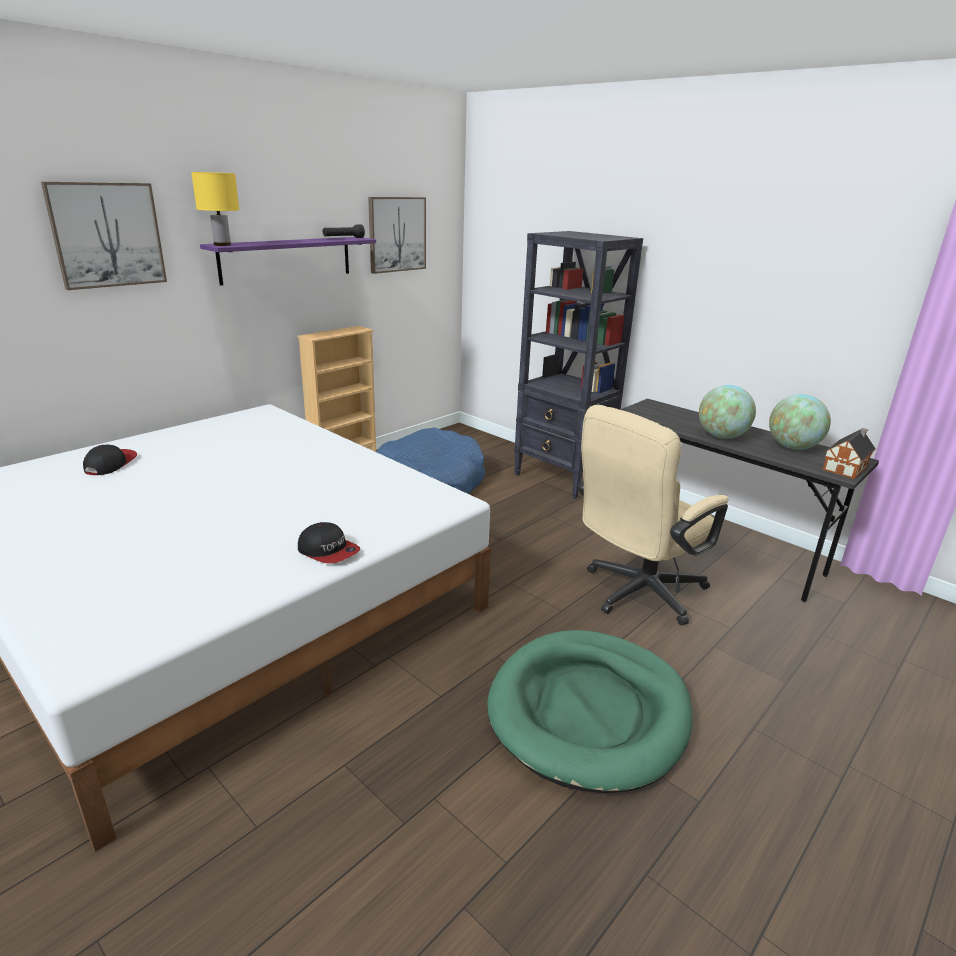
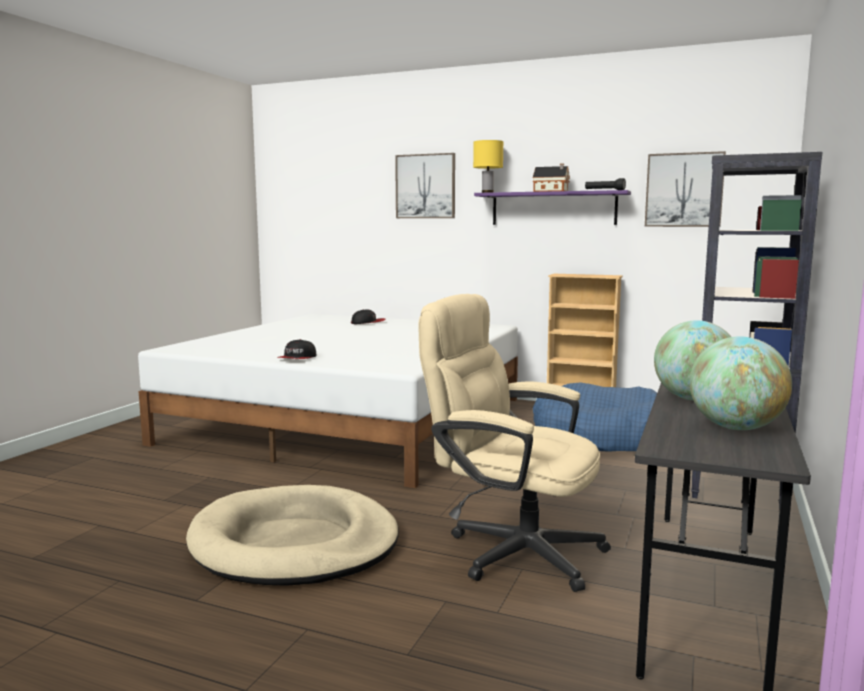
camera: 70 degrees right, 15 degrees down
(589, 711) = (294, 543): green dog bed -> beige dog bed
(846, 467) = (708, 453): toy house -> toy house (552, 191)

